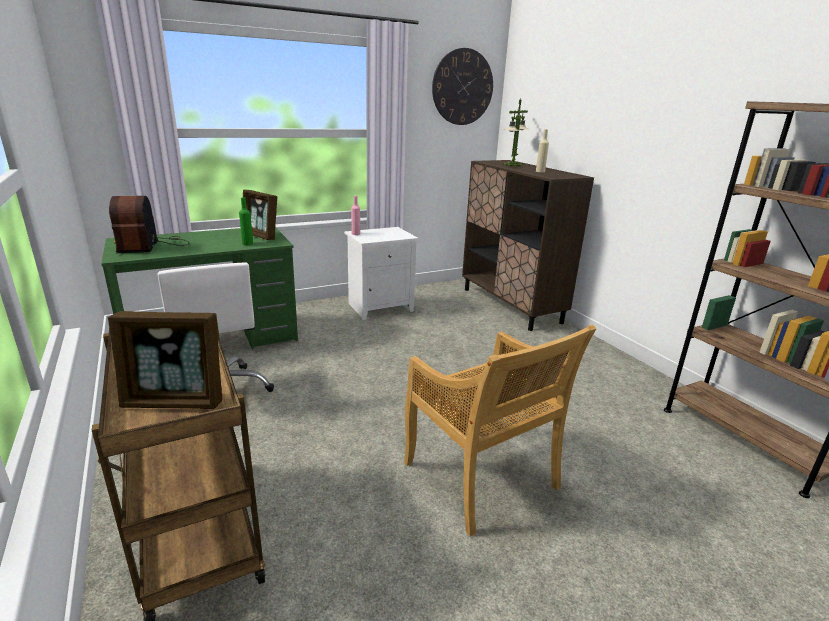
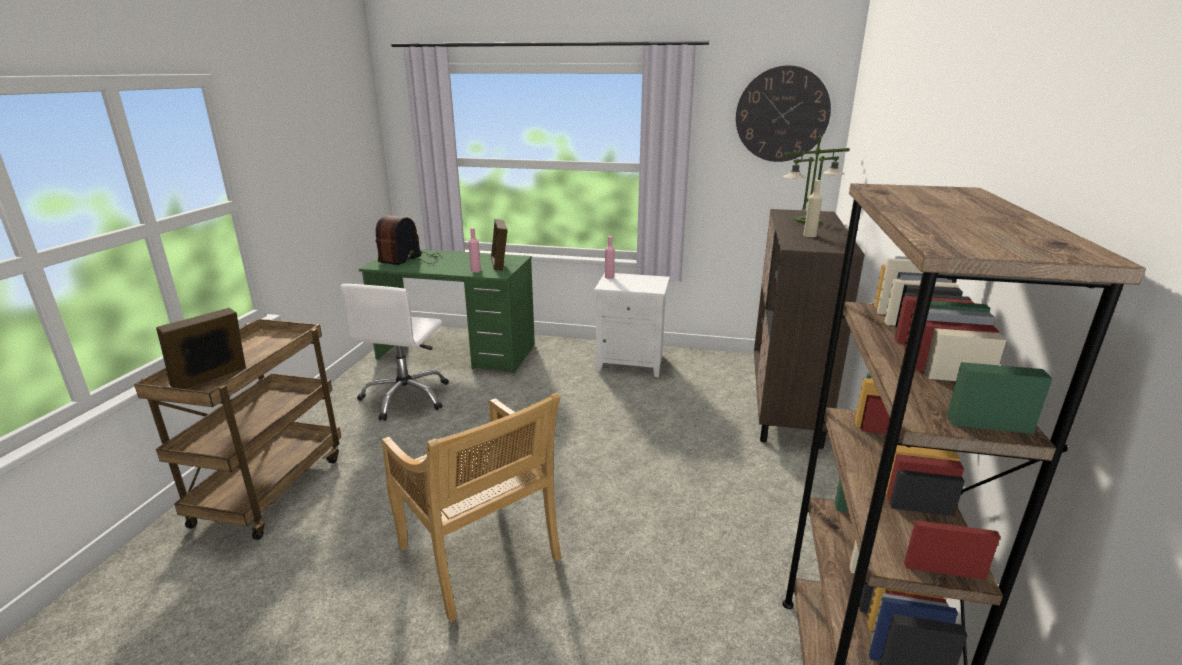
camera: 40 degrees right, 0 degrees up
(175, 401) = (211, 379): picture frame -> picture frame turned 90 degrees clockwise
(247, 243) = (475, 270): green bottle -> pink bottle
(482, 477) = (480, 556): beige chair -> beige chair turned 45 degrees counterclockwise

